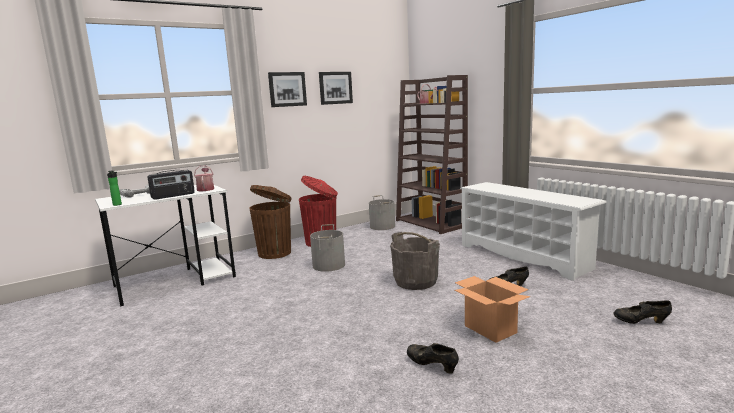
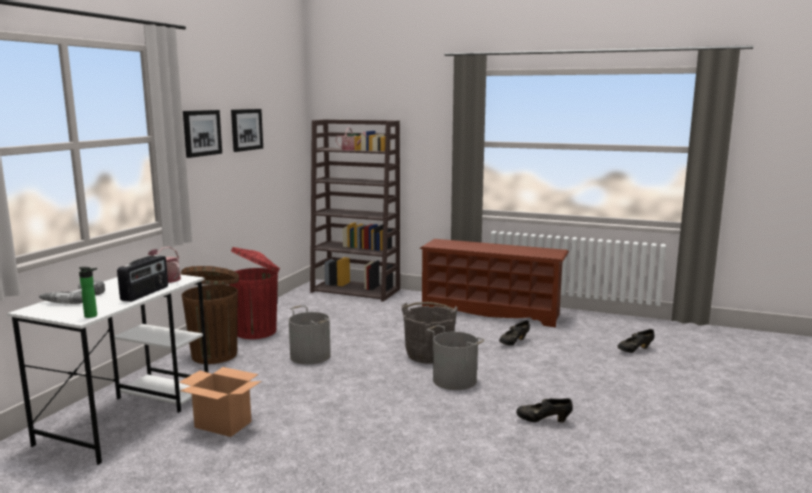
camera: 35 degrees left, 0 degrees up
(383, 226) = (304, 301): grey bucket -> grey bucket (455, 380)
(489, 329) = (546, 381): cardboard box -> cardboard box (222, 424)
(524, 256) = (492, 312): white shoe rack -> brown shoe rack

